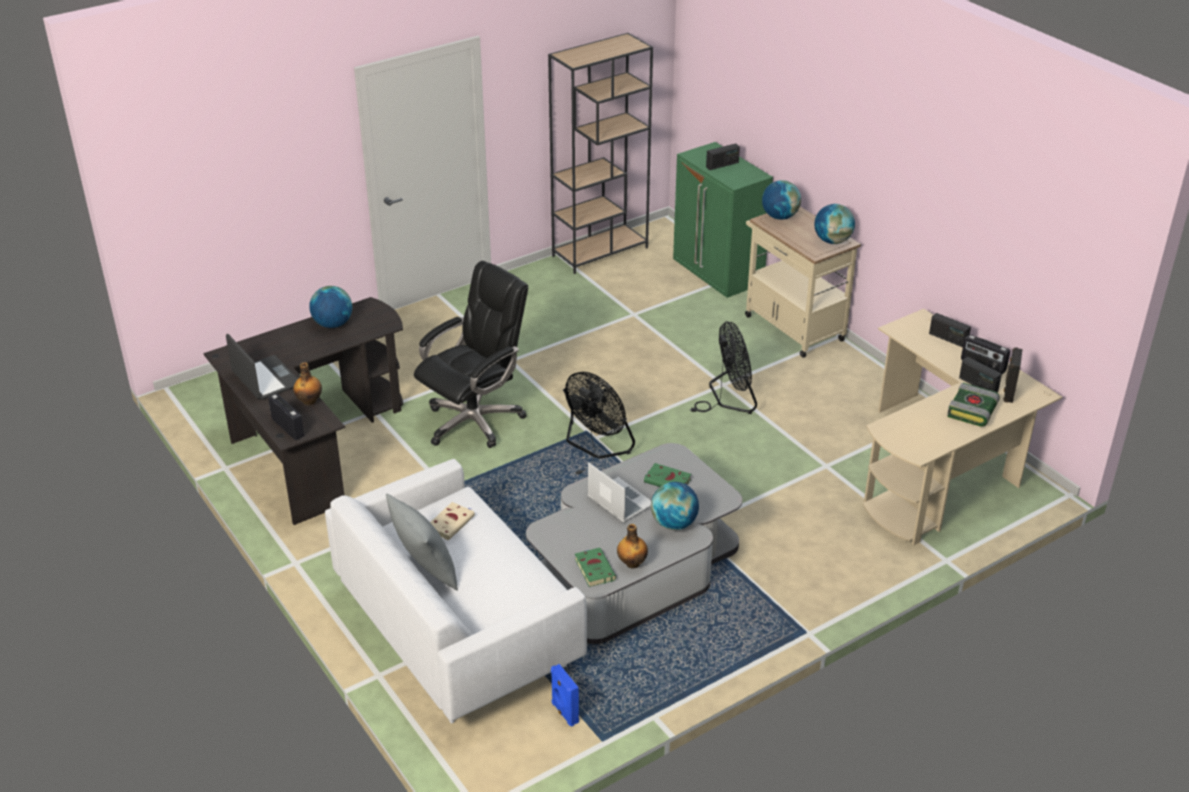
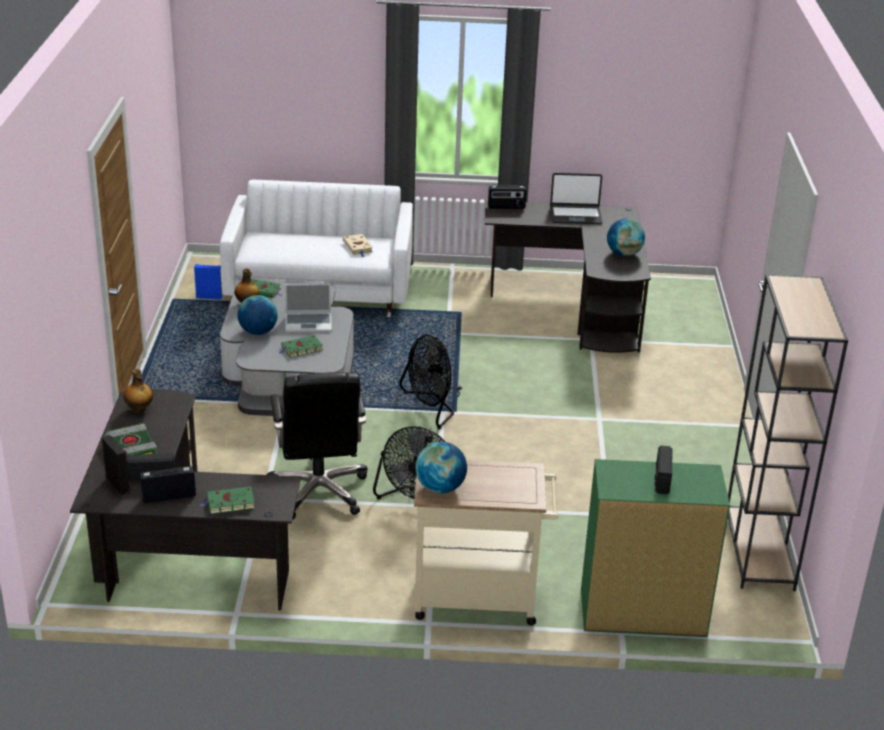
camera: 125 degrees right, 5 degrees down
(309, 401) = (529, 221): bottle -> bottle (139, 409)
(425, 571) = (332, 232): grey pillow -> none
(474, 421) = (529, 372): black office chair -> black office chair (319, 490)
(592, 446) = (433, 405): black fan -> black fan turned 75 degrees clockwise
(780, 217) = (527, 483): globe -> none
(941, 469) = (175, 555): beige desk -> black desk
(948, 339) = (229, 503): radio -> green book

